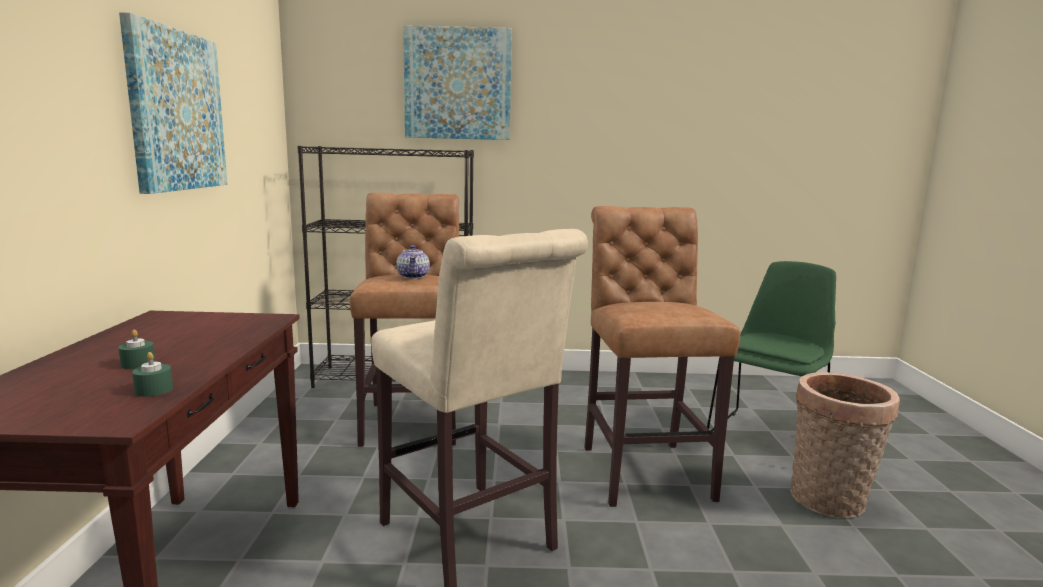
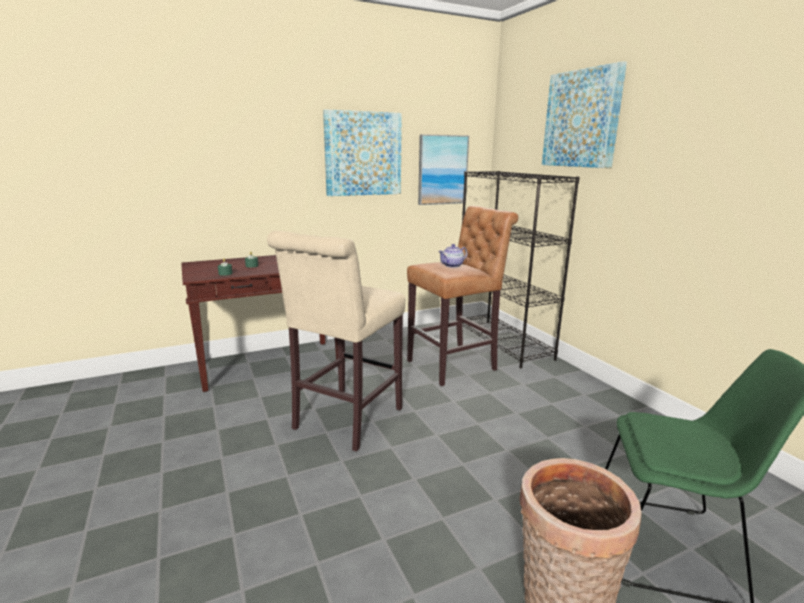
camera: 65 degrees right, 5 degrees up
(253, 144) = (442, 170): none -> picture
(643, 469) = (494, 469): brown stool -> none

